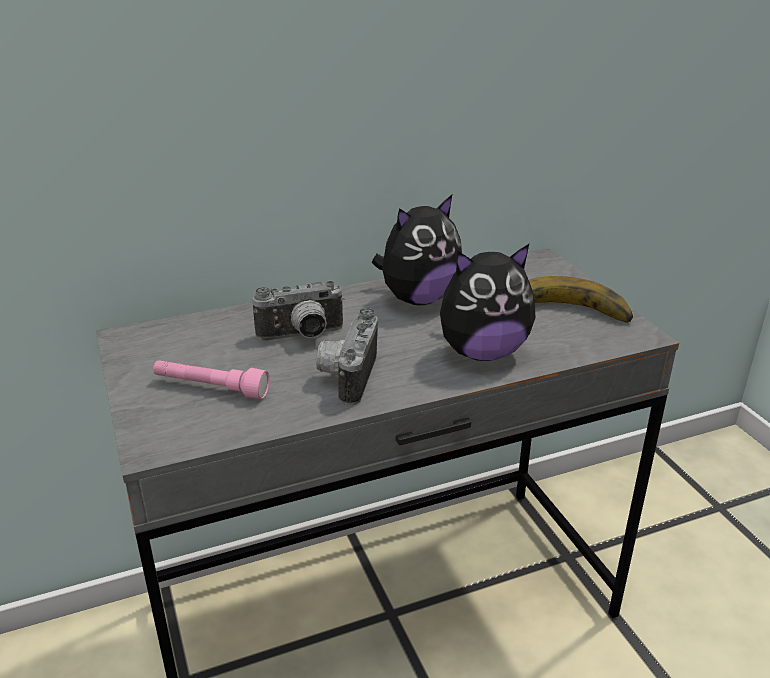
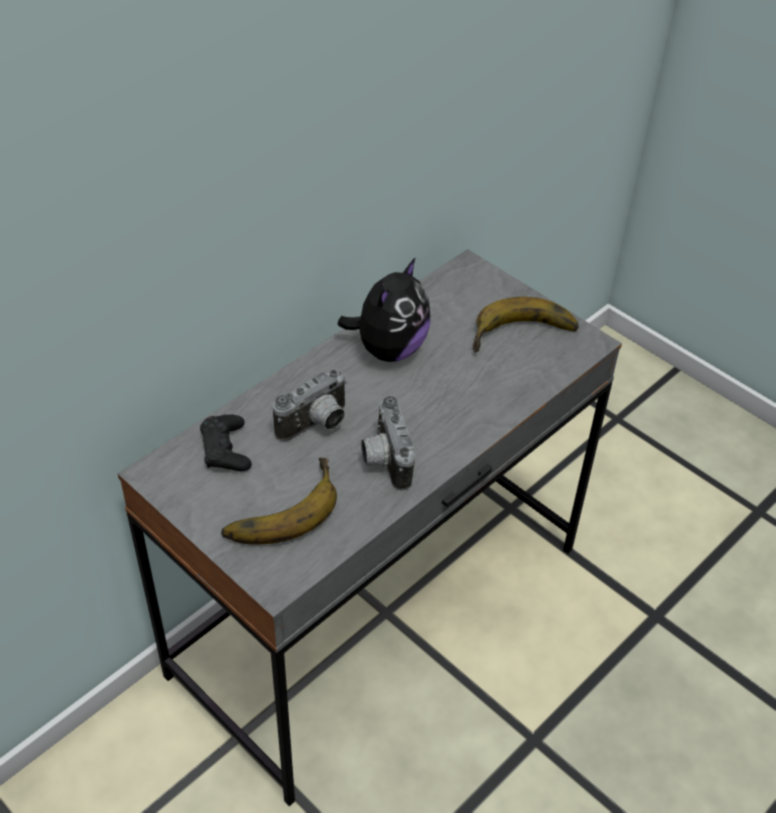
camera: 25 degrees left, 15 degrees up
(203, 335) = (226, 449): none -> black game controller
(211, 388) = (278, 507): pink flashlight -> banana
(482, 352) = (477, 399): plush toy -> none

